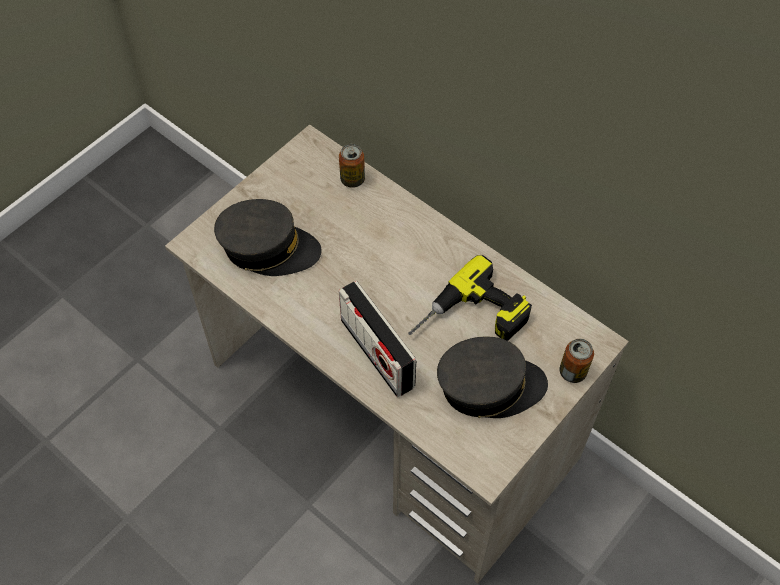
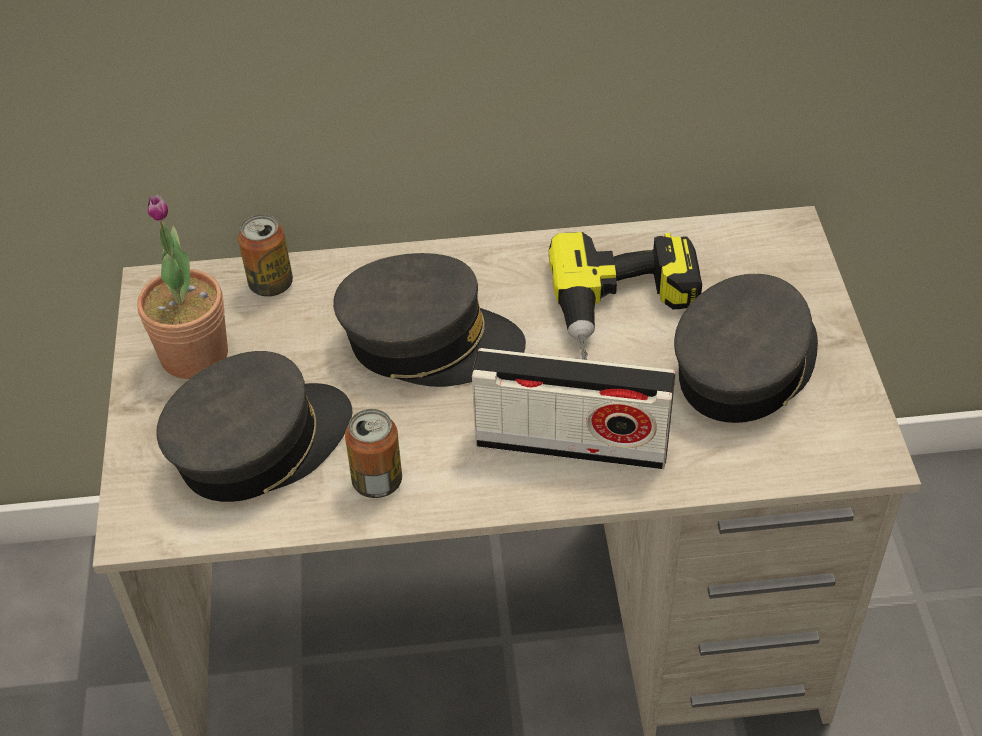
camera: 45 degrees left, 10 degrees down
(290, 187) = (194, 355): none -> potted plant
(379, 259) = (429, 342): none -> grey cap
(573, 372) = (806, 279): can -> can (377, 481)

